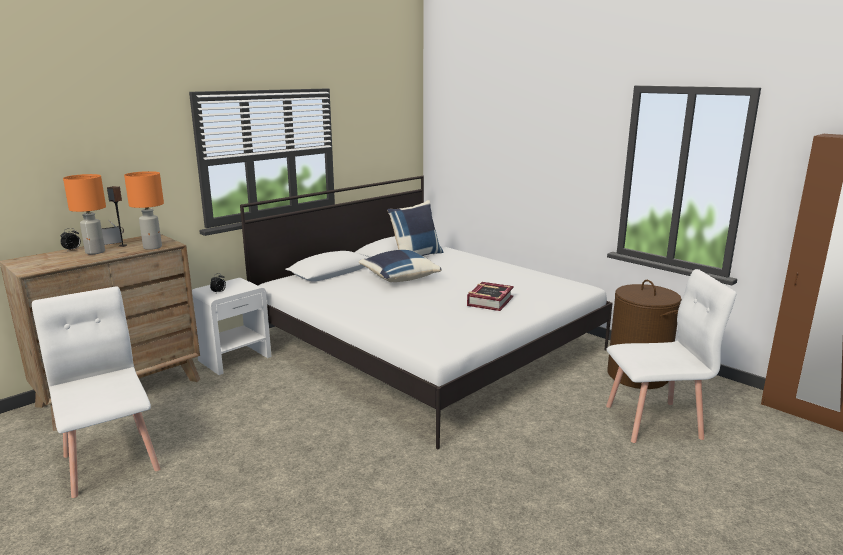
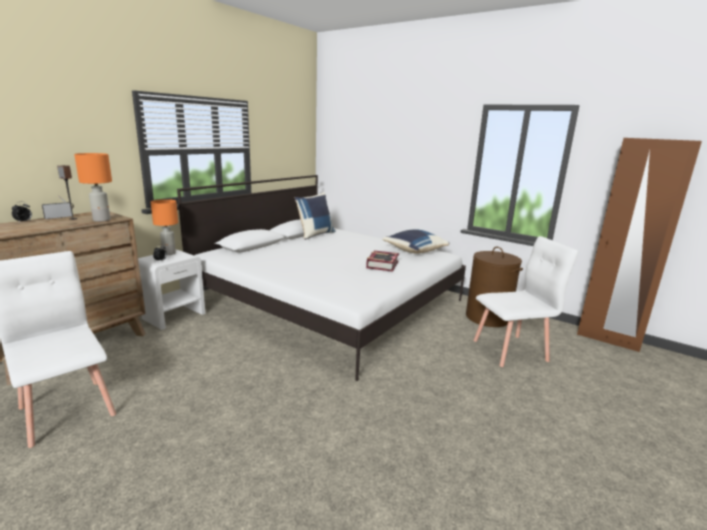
camera: 10 degrees left, 0 degrees up
(95, 252) = (47, 223): orange table lamp -> orange table lamp (169, 253)
(398, 278) = (307, 249): blue pillow -> blue pillow (414, 251)

